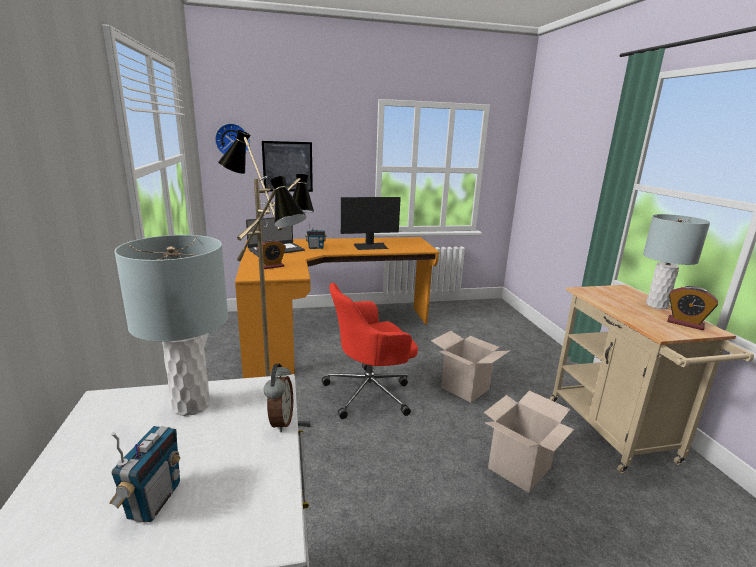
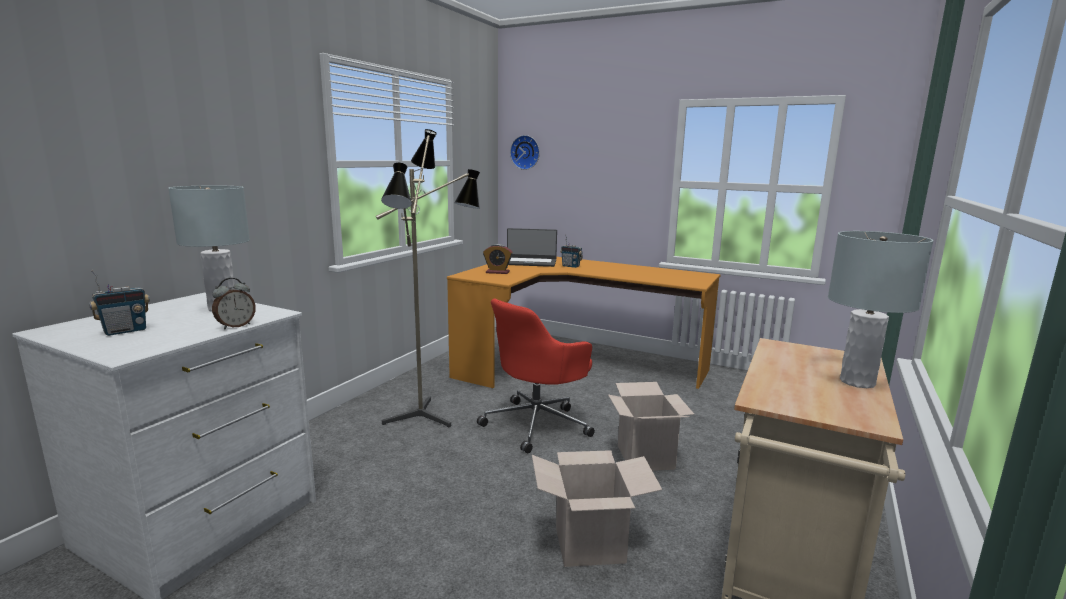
camera: 40 degrees right, 5 degrees down
(287, 166) = (574, 179): picture -> none
(370, 392) = (537, 424): red office chair -> red office chair turned 60 degrees counterclockwise
(371, 246) = (632, 273): monitor -> none
(685, 323) = (843, 405): alarm clock -> none

